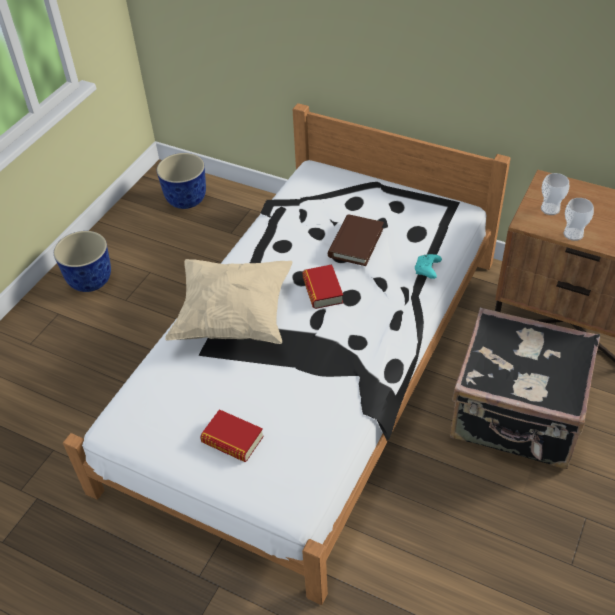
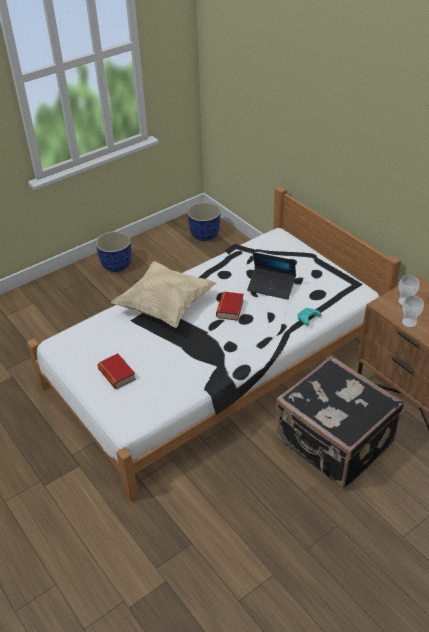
camera: 25 degrees right, 5 degrees down
(355, 242) = (271, 287): brown book -> laptop

